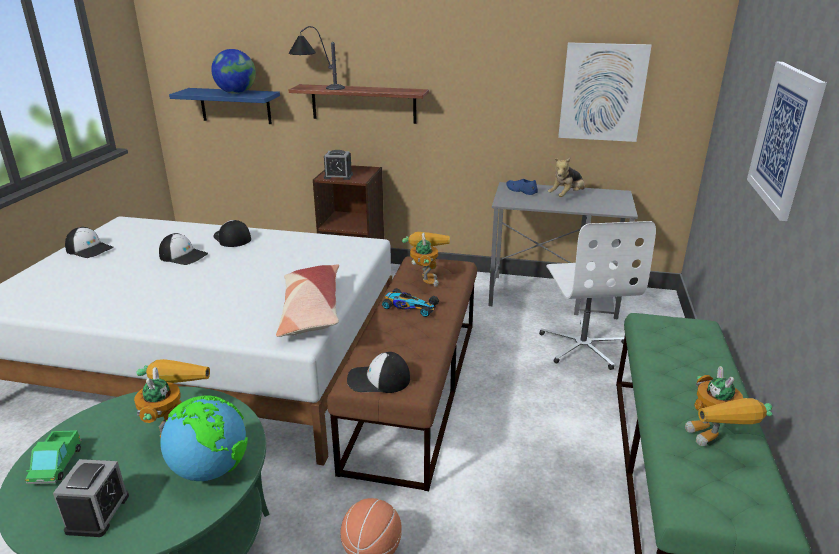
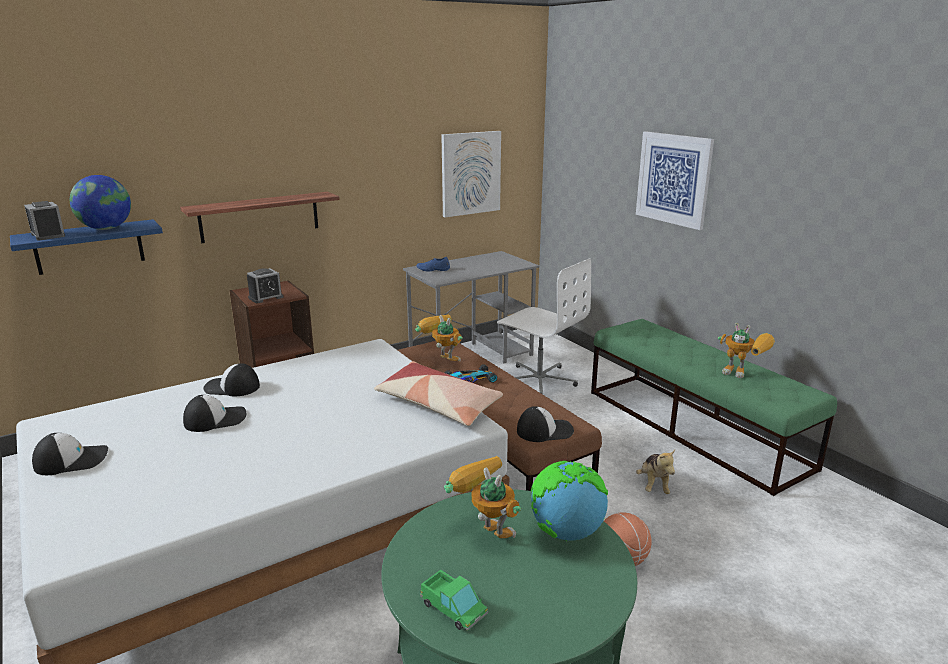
camera: 45 degrees left, 5 degrees down
(98, 513) = (555, 604): alarm clock -> alarm clock (48, 235)
(316, 88) = (215, 206): table lamp -> none
(378, 380) = (544, 430): cap -> cap turned 150 degrees counterclockwise
(566, 196) = (471, 265): plush toy -> plush toy (653, 485)

